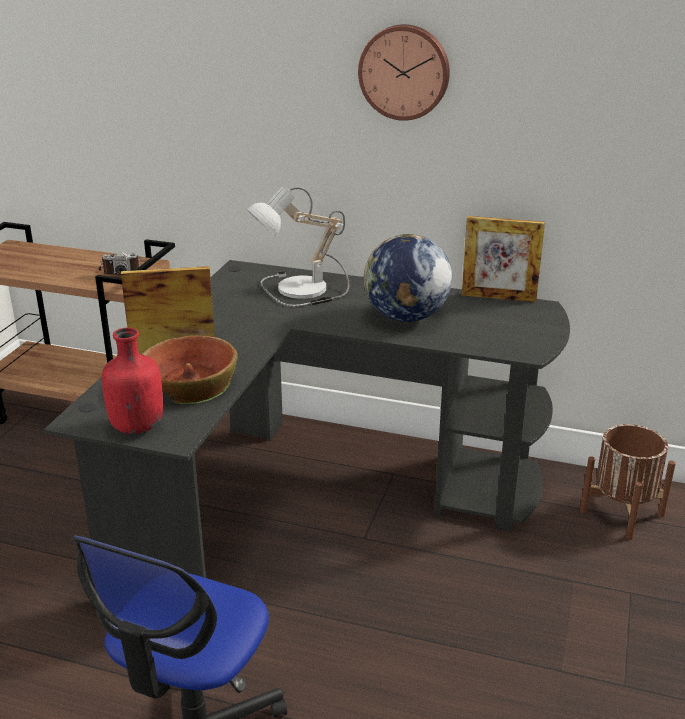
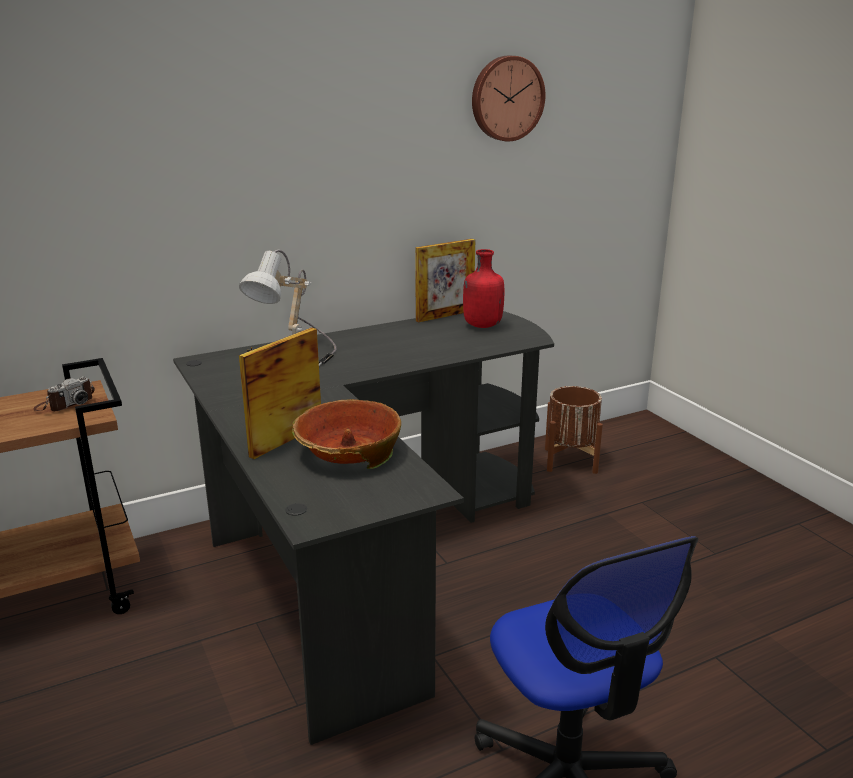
camera: 45 degrees left, 5 degrees down
(136, 426) = (375, 499): red bottle -> red bottle (481, 325)
(404, 72) = (340, 122): wall clock -> wall clock (506, 98)
(405, 317) = (411, 347): globe -> none

